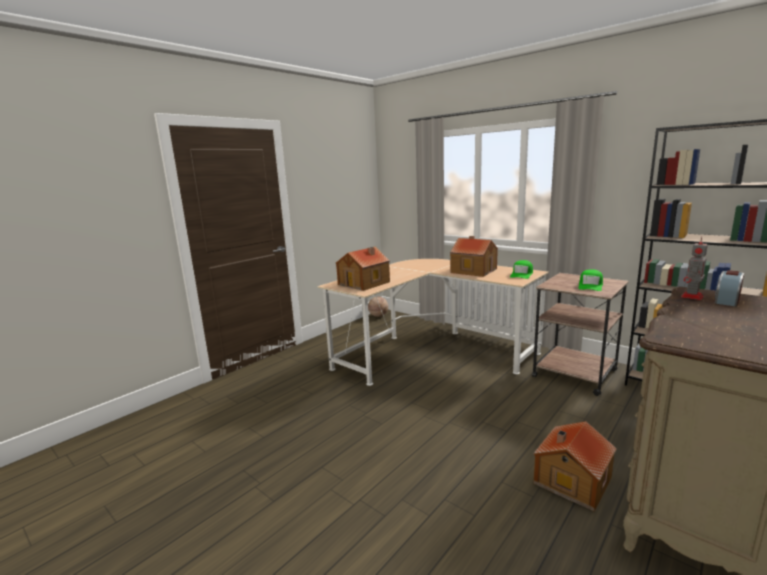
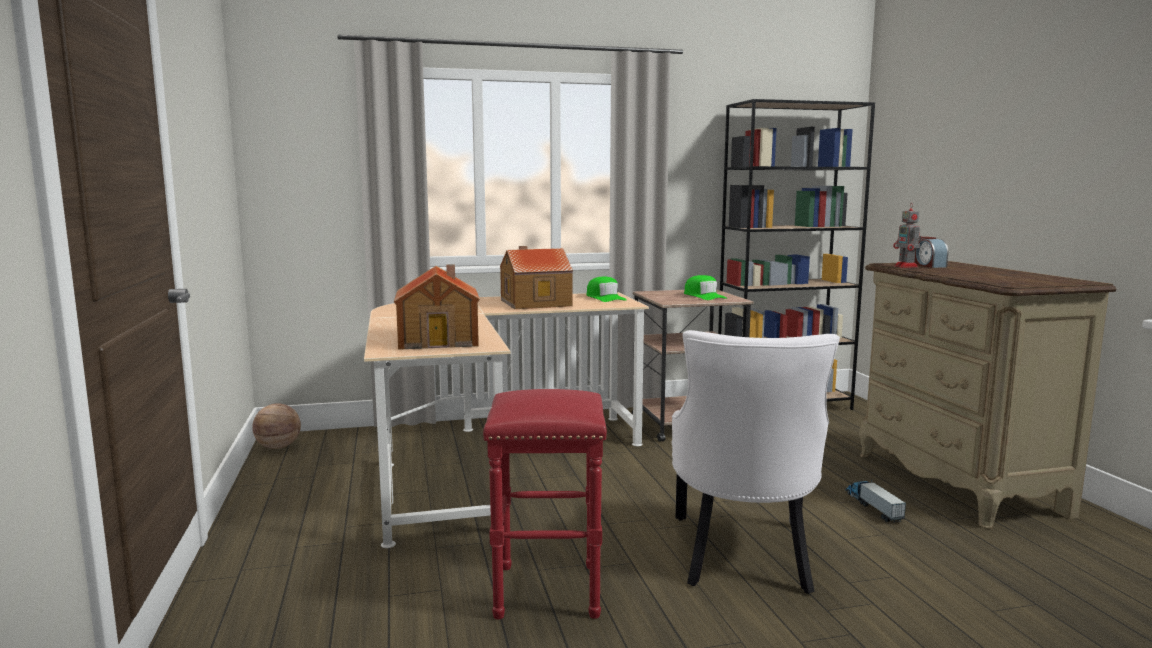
camera: 55 degrees left, 5 degrees down
(333, 414) = (545, 591): none -> red stool
(434, 449) = (741, 551): none -> white chair
(570, 480) = (872, 507): toy house -> toy truck

